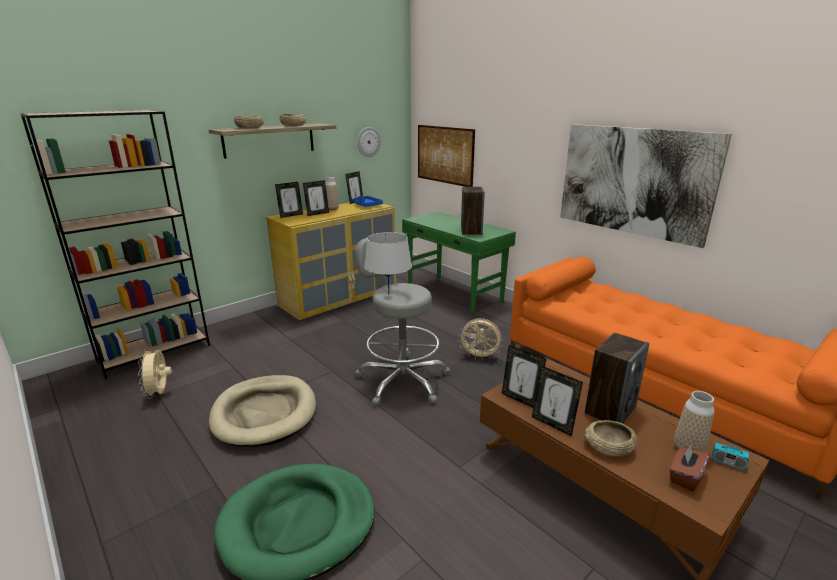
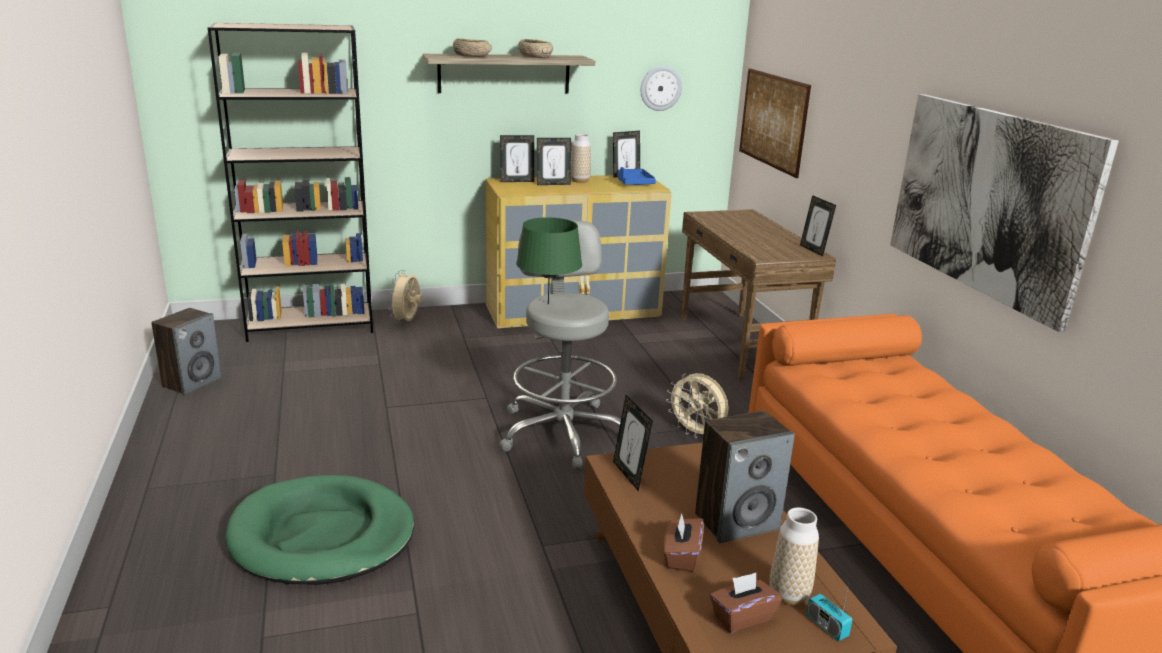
camera: 25 degrees right, 0 degrees up
(160, 393) = (287, 370): beige fan -> beige fan (407, 322)
(265, 413) = (374, 421): beige dog bed -> none
(388, 294) = (548, 304): grey table lamp -> green table lamp
(454, 295) = (741, 345): green console table -> brown console table
(471, 231) = (763, 246): speaker -> speaker (192, 383)
(552, 424) = (638, 512): picture frame -> picture frame (813, 250)
(609, 447) = (681, 557): beige bowl -> brown tissue box

